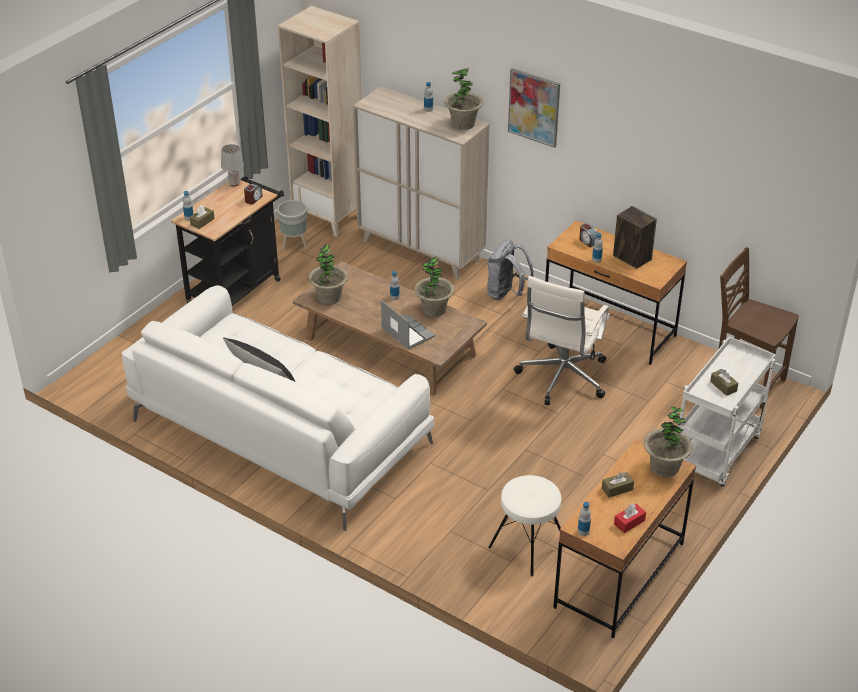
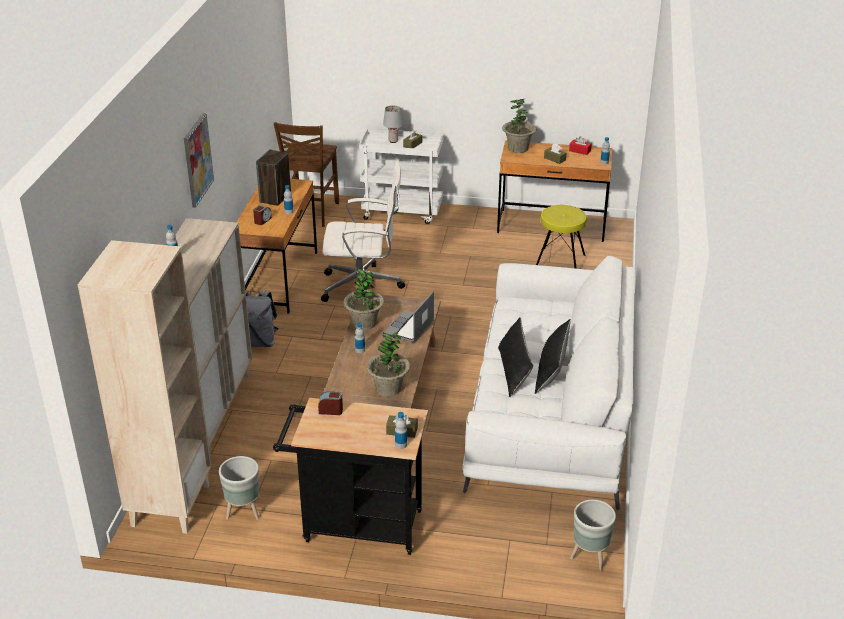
camera: 115 degrees left, 5 degrees down
(104, 386) = (589, 558): none -> grey planter
(234, 184) = (306, 437): grey table lamp -> grey table lamp (393, 141)
(279, 354) = (514, 371): none -> black pillow
(463, 124) = (196, 231): potted plant -> none
(528, 545) = (559, 262): white stool -> yellow stool

